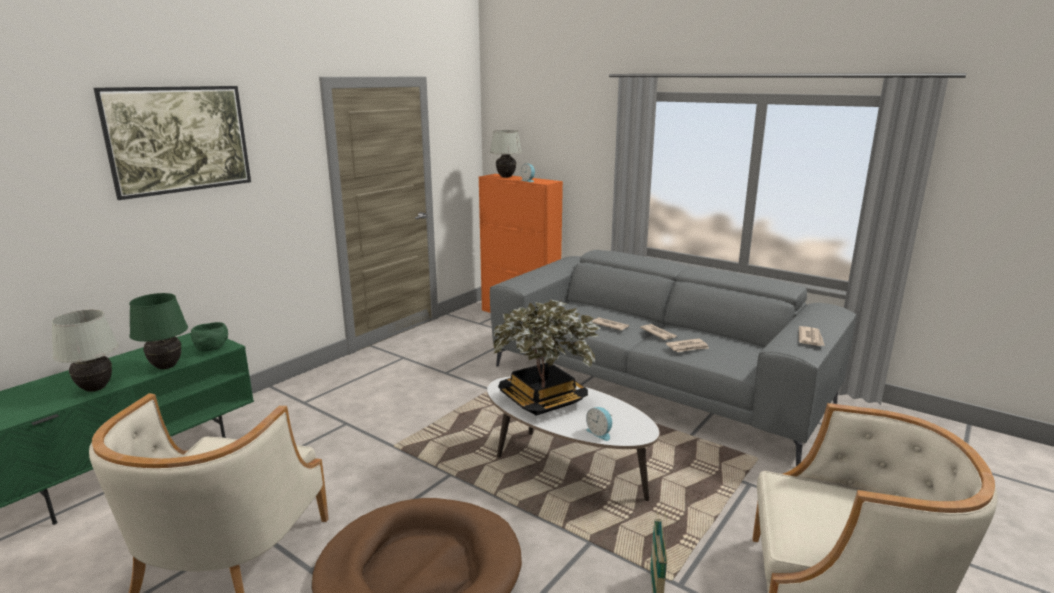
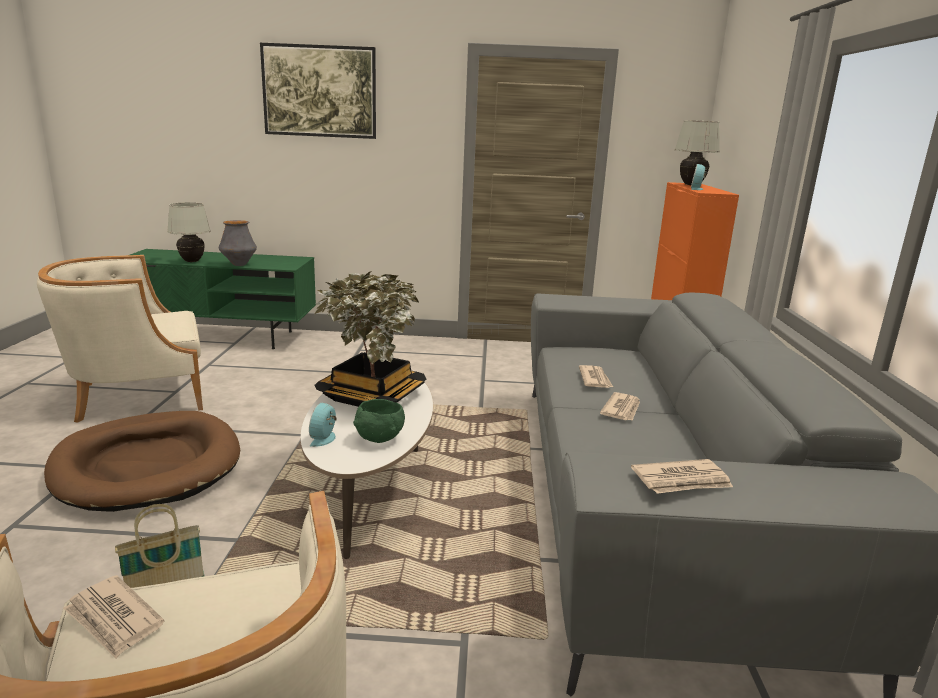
camera: 55 degrees right, 0 degrees up
(167, 367) = (239, 264): green table lamp -> vase
(212, 349) = (279, 265): green bowl -> green bowl (379, 439)
(688, 347) = (605, 434): newspaper -> newspaper (114, 619)

